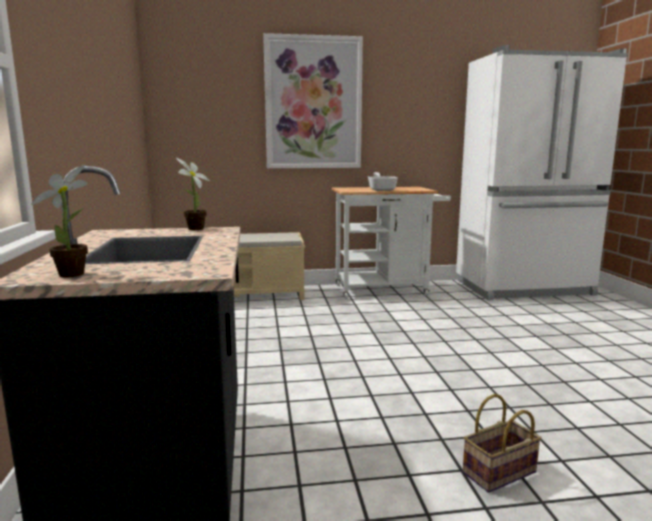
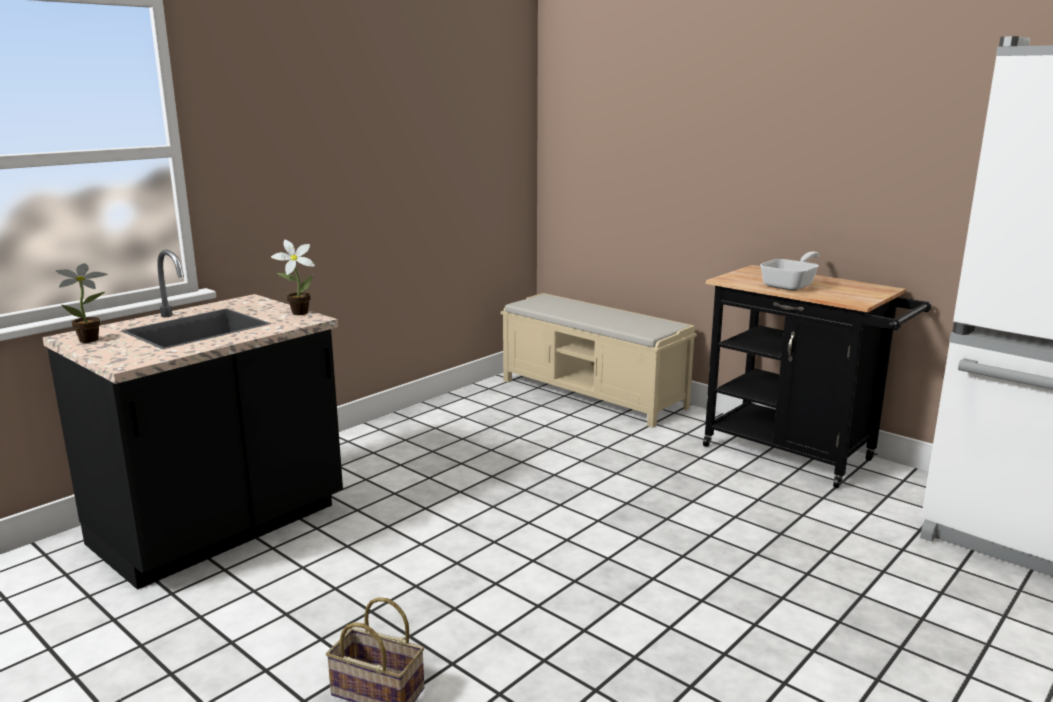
camera: 50 degrees right, 5 degrees up
(313, 103) = (737, 126): picture -> none
(386, 290) = (798, 455): white cart -> black cart

